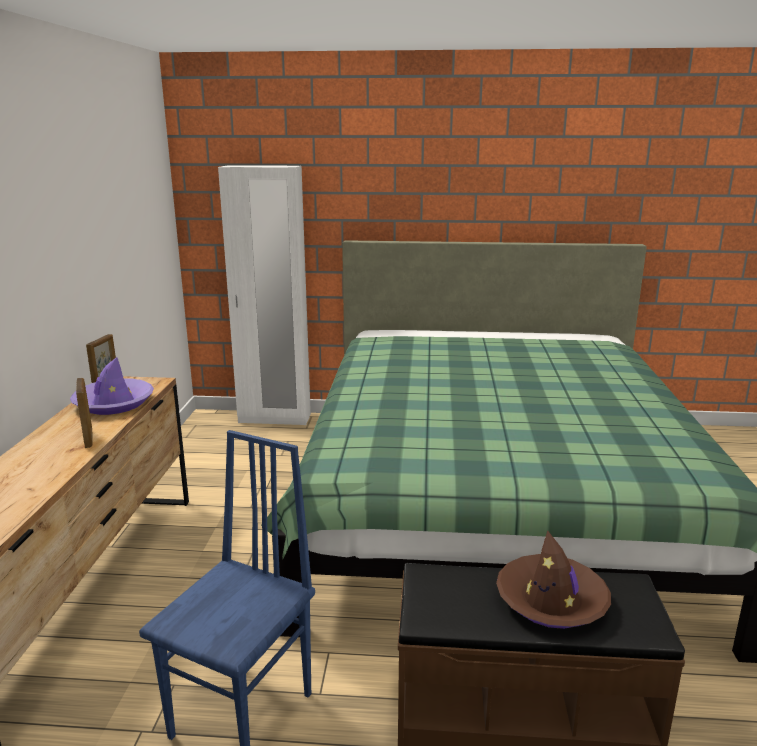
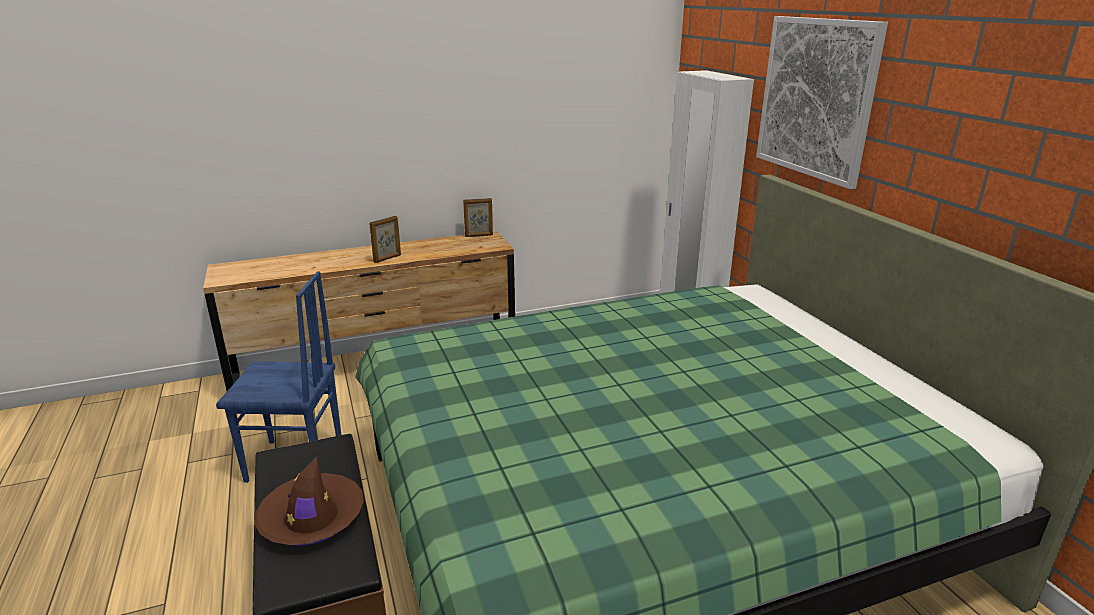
camera: 65 degrees right, 5 degrees up
(114, 403) = (448, 247): purple hat -> none
(377, 172) = (816, 98): none -> picture

